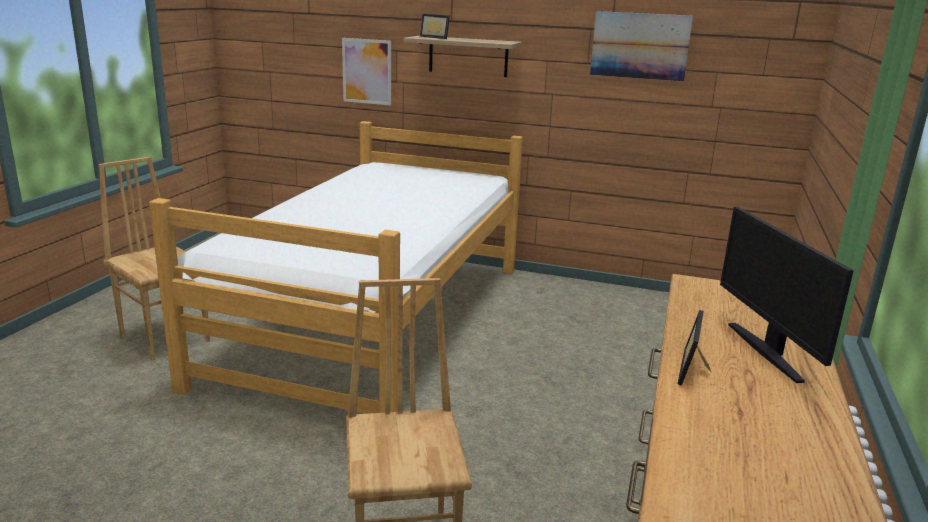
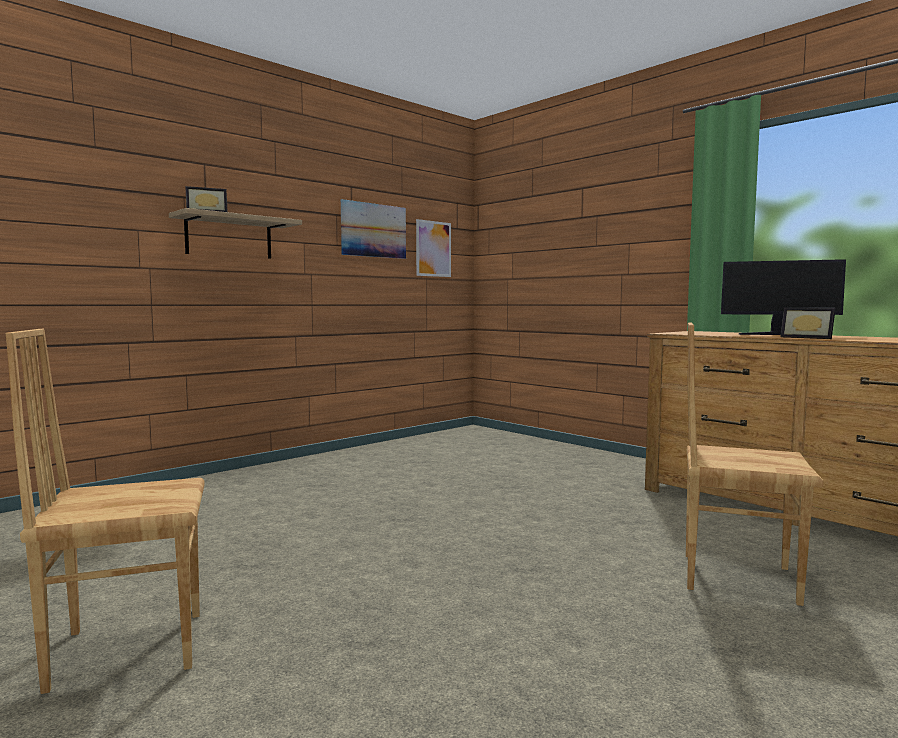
camera: 60 degrees left, 15 degrees down
(367, 71) = (98, 255): picture -> picture (433, 249)
(377, 320) = (306, 519): bed -> none

